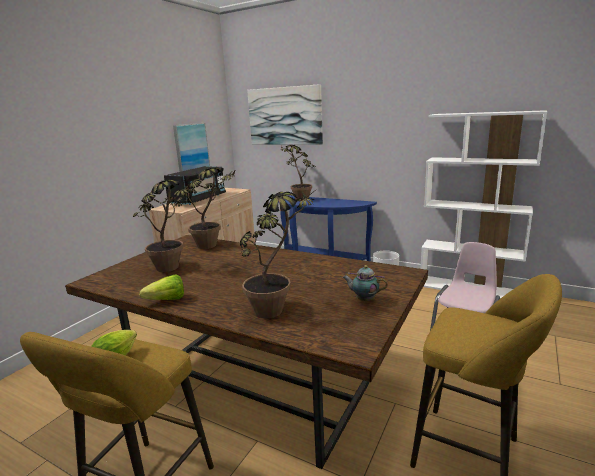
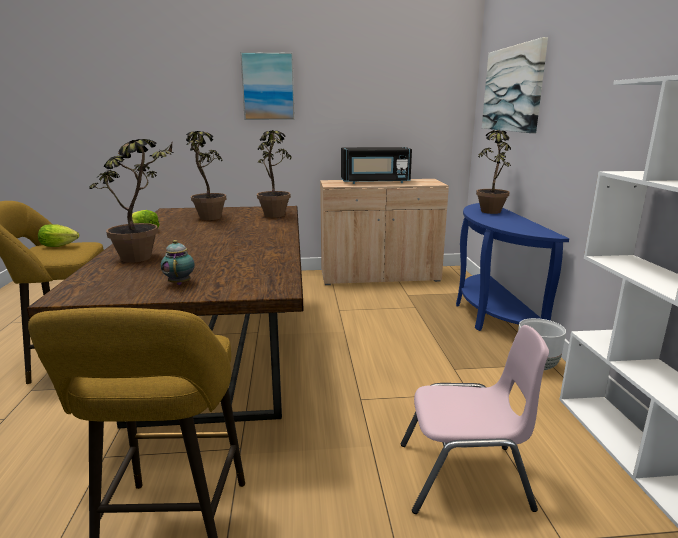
camera: 55 degrees right, 0 degrees up
(191, 150) = (397, 126): picture -> picture (268, 86)

